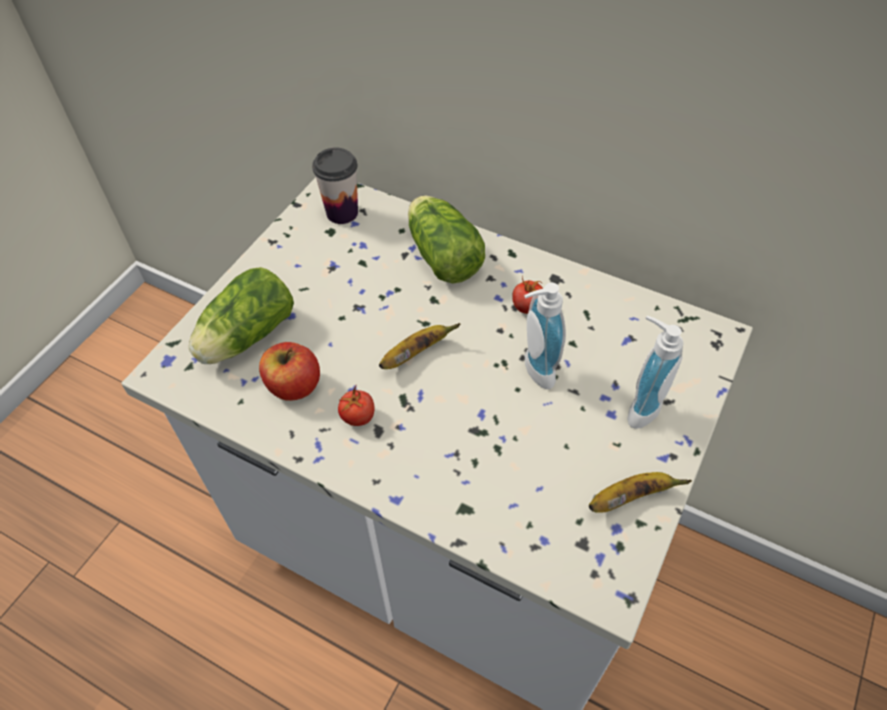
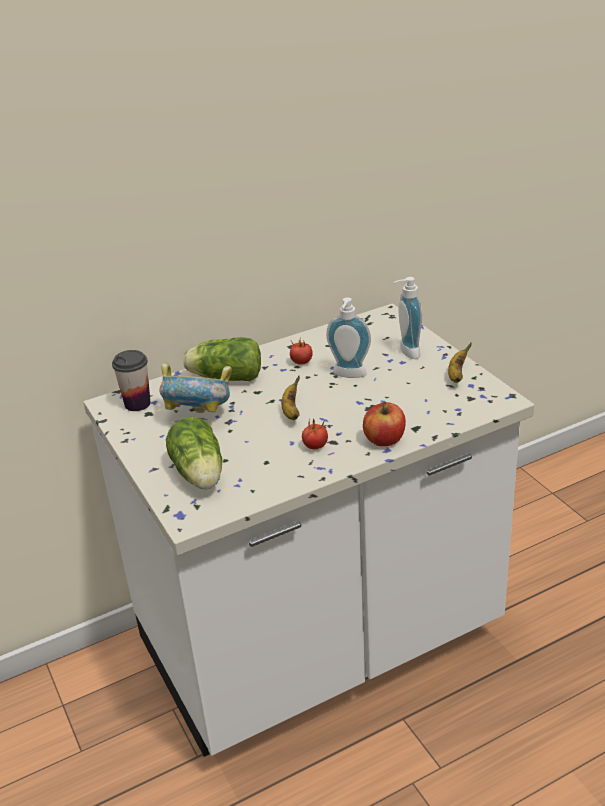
camera: 55 degrees left, 20 degrees down
(294, 386) = (264, 465): apple -> apple (384, 440)
(351, 276) = (199, 416): none -> bowl

